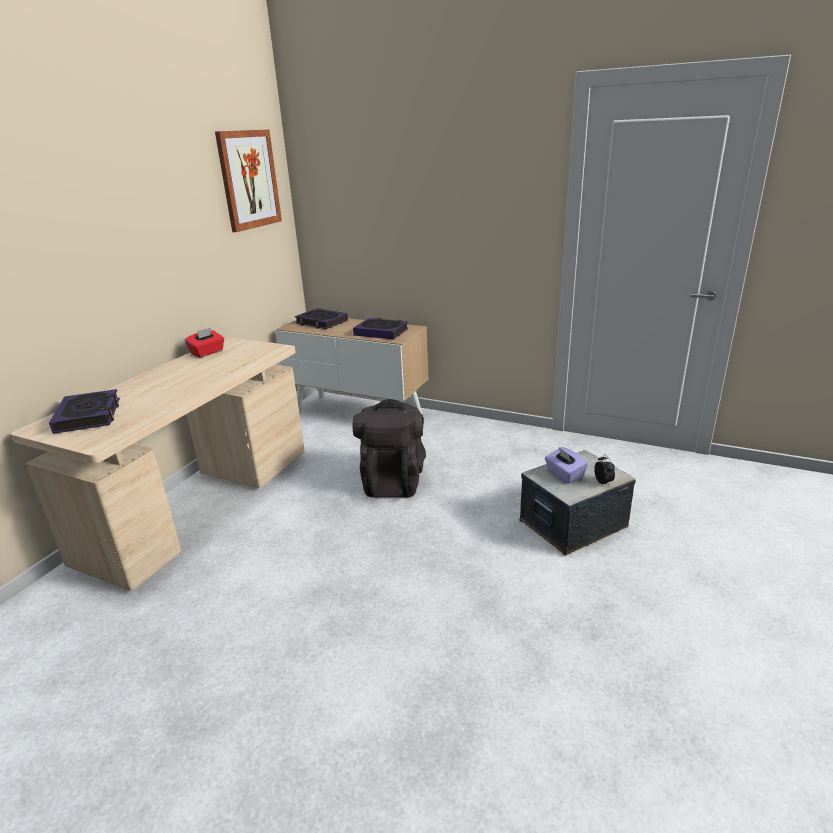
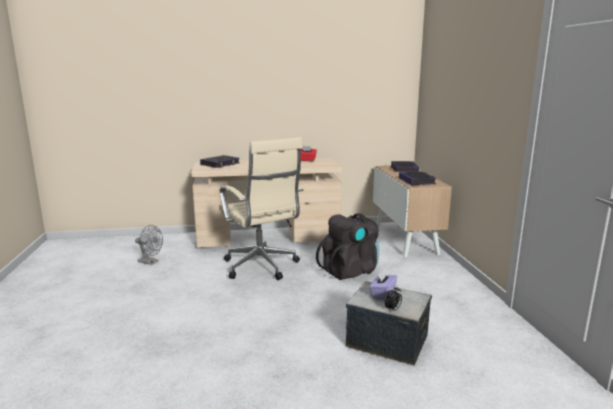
camera: 55 degrees right, 10 degrees down
(96, 675) = (151, 262): none -> grey fan
(249, 180) = (379, 70): picture -> none
(295, 546) = (262, 267): none -> beige office chair

